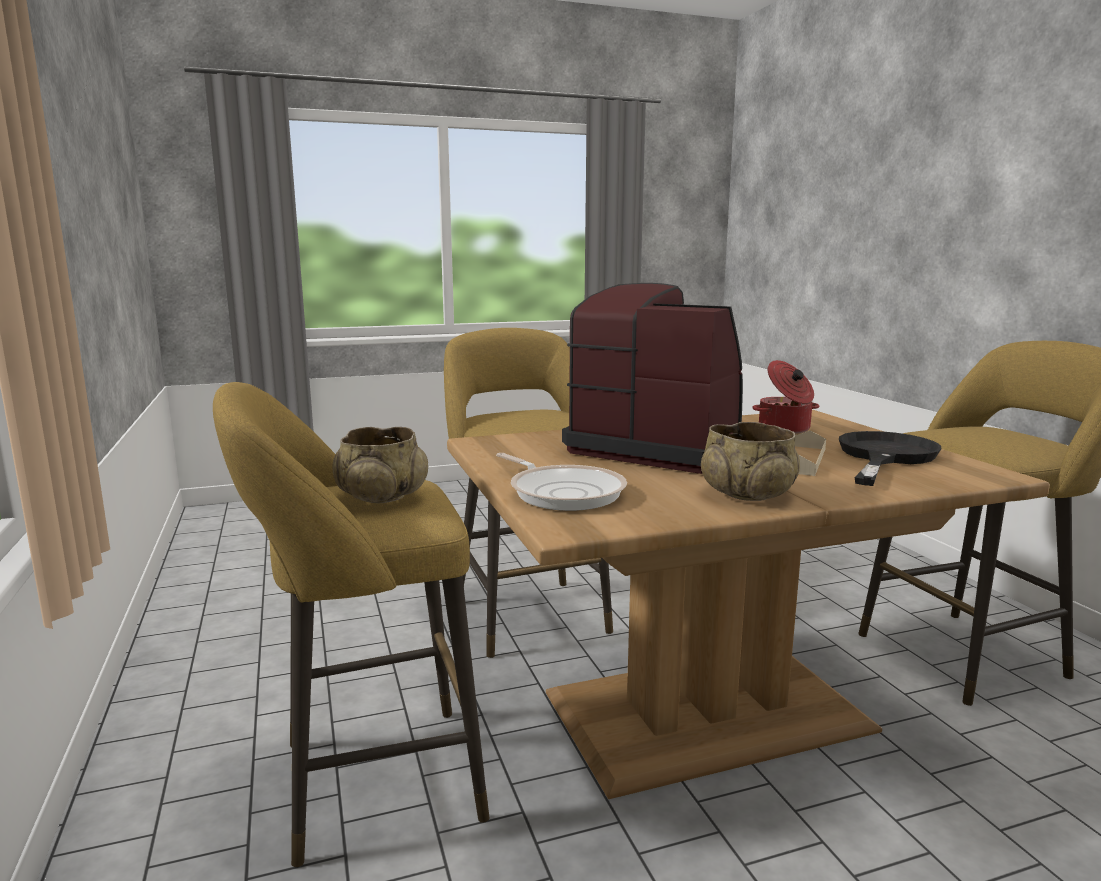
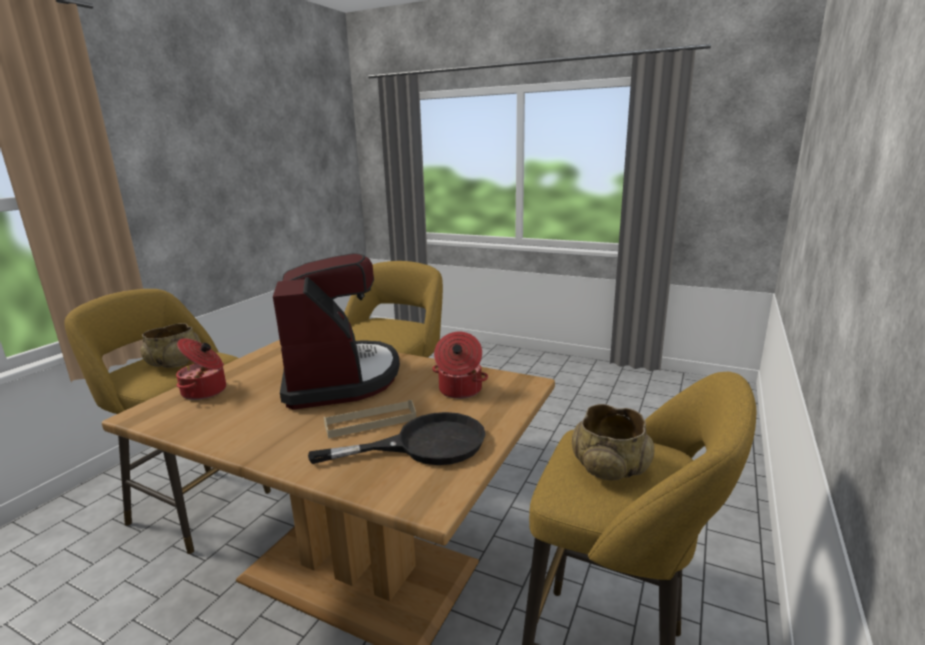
camera: 45 degrees right, 5 degrees up
(563, 492) = (205, 391): frying pan -> cooking pot
(748, 494) = (252, 433): beige bowl -> beige bowl (609, 468)

